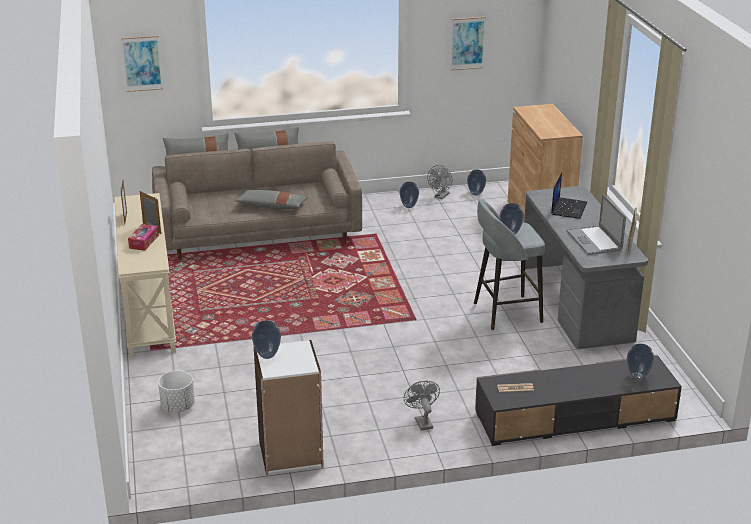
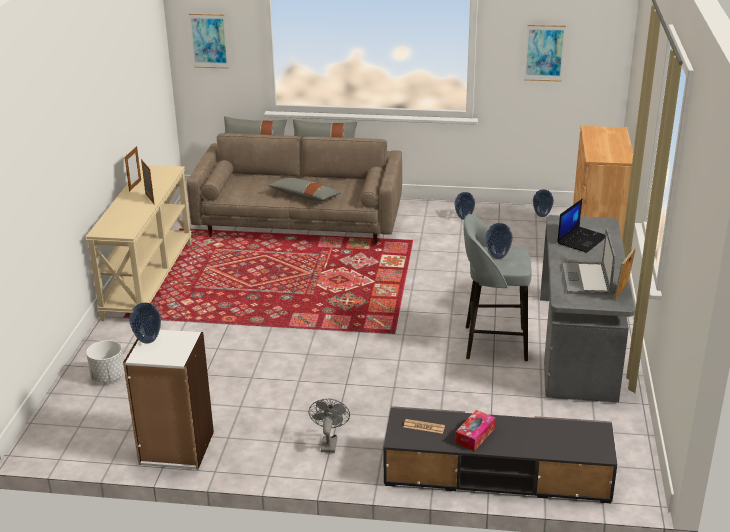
camera: 20 degrees right, 0 degrees up
(144, 242) = (132, 209): tissue box -> tissue box (475, 436)
(441, 196) = (503, 213): grey fan -> none
(638, 376) = (572, 442): vase -> none

